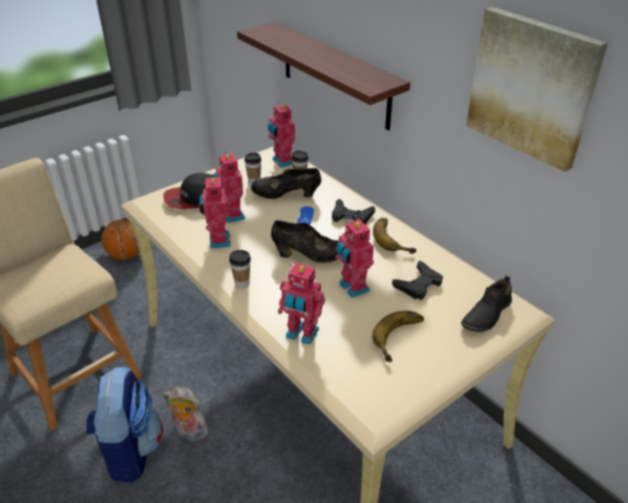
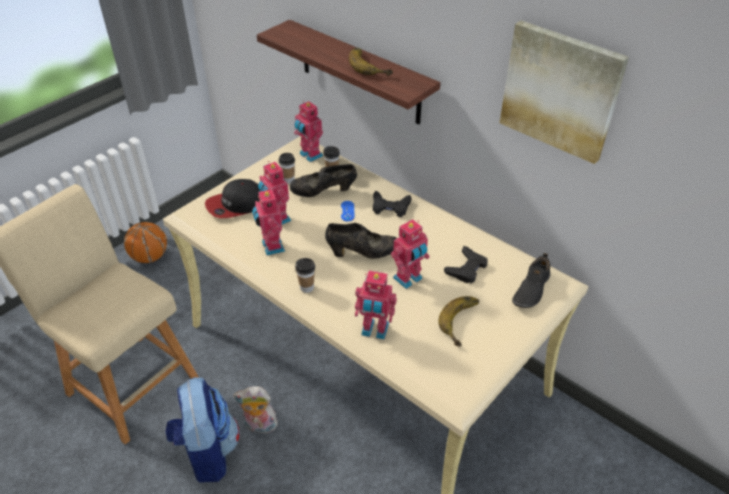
camera: 10 degrees left, 5 degrees up
(352, 288) = (409, 279): toy robot -> toy robot turned 90 degrees counterclockwise
(395, 238) = (435, 225): banana -> banana (371, 65)

